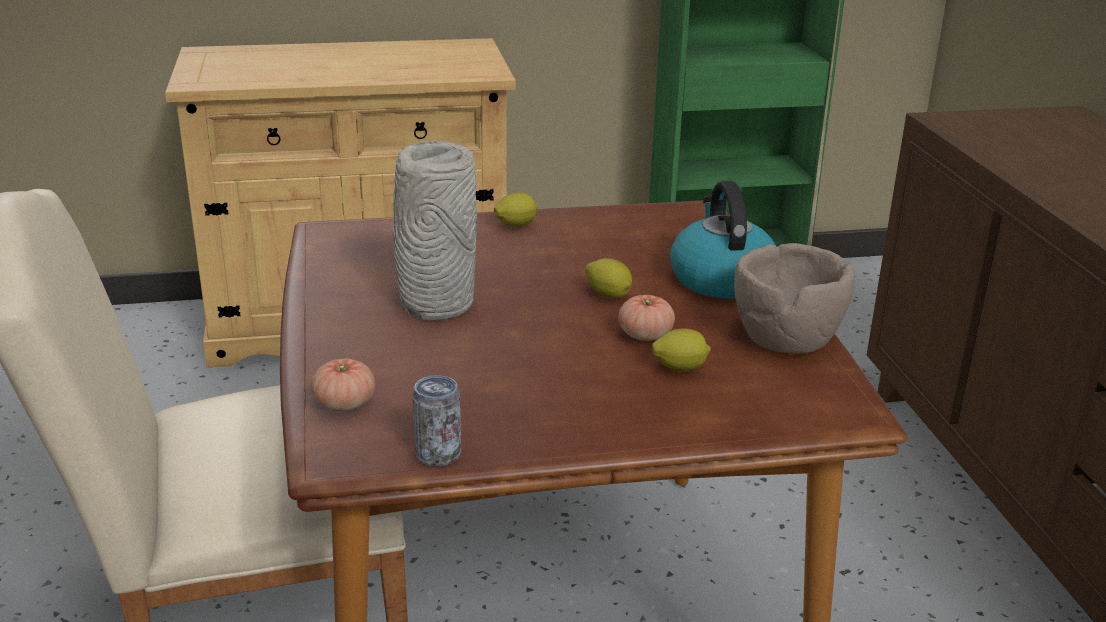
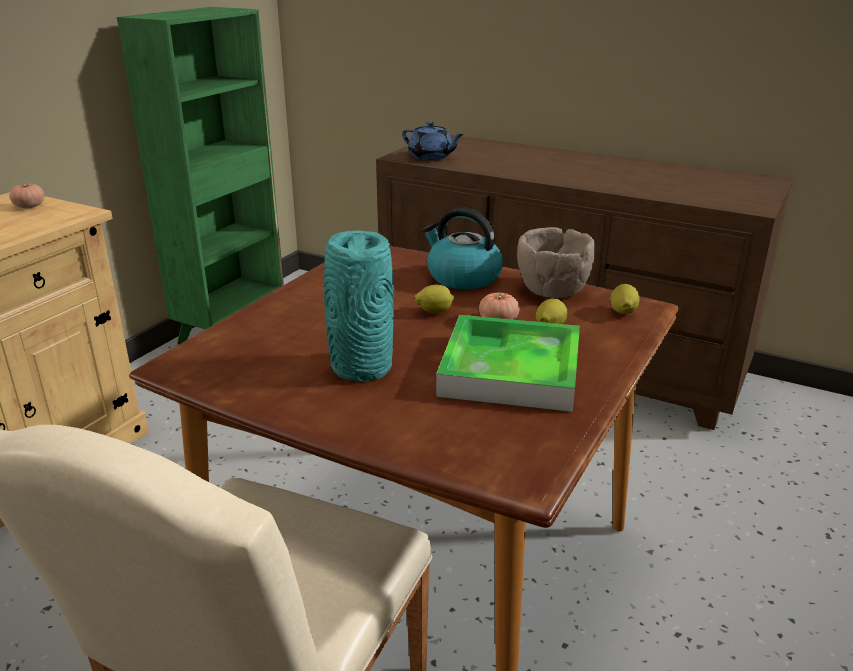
camera: 50 degrees left, 0 degrees up
(344, 403) = (454, 450): tomato -> tomato (29, 206)
(434, 305) = (361, 368): grey vase -> turquoise vase
(438, 455) = (563, 439): can -> none
(515, 225) = (293, 301): lemon -> lemon (623, 312)
(542, 379) = (510, 370): none -> tray
(984, 132) = (431, 157): none -> blue teapot

